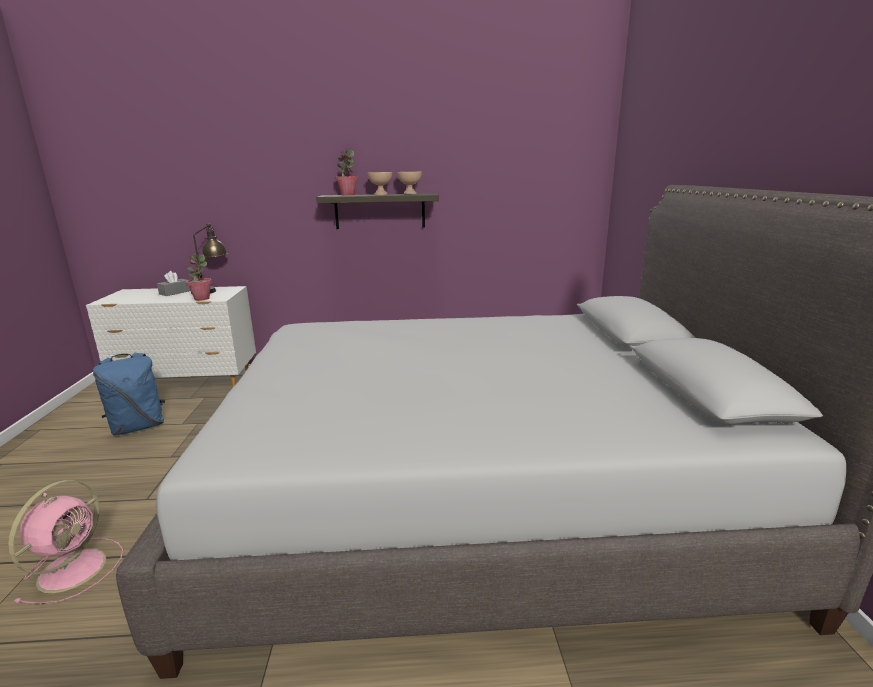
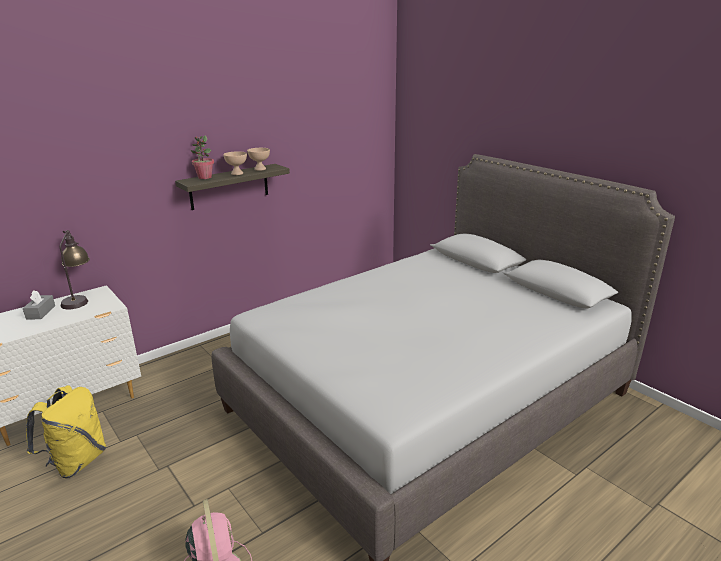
camera: 35 degrees left, 5 degrees up
(138, 427) = (77, 462): blue backpack -> yellow backpack
(201, 298) = (93, 311): potted plant -> none

